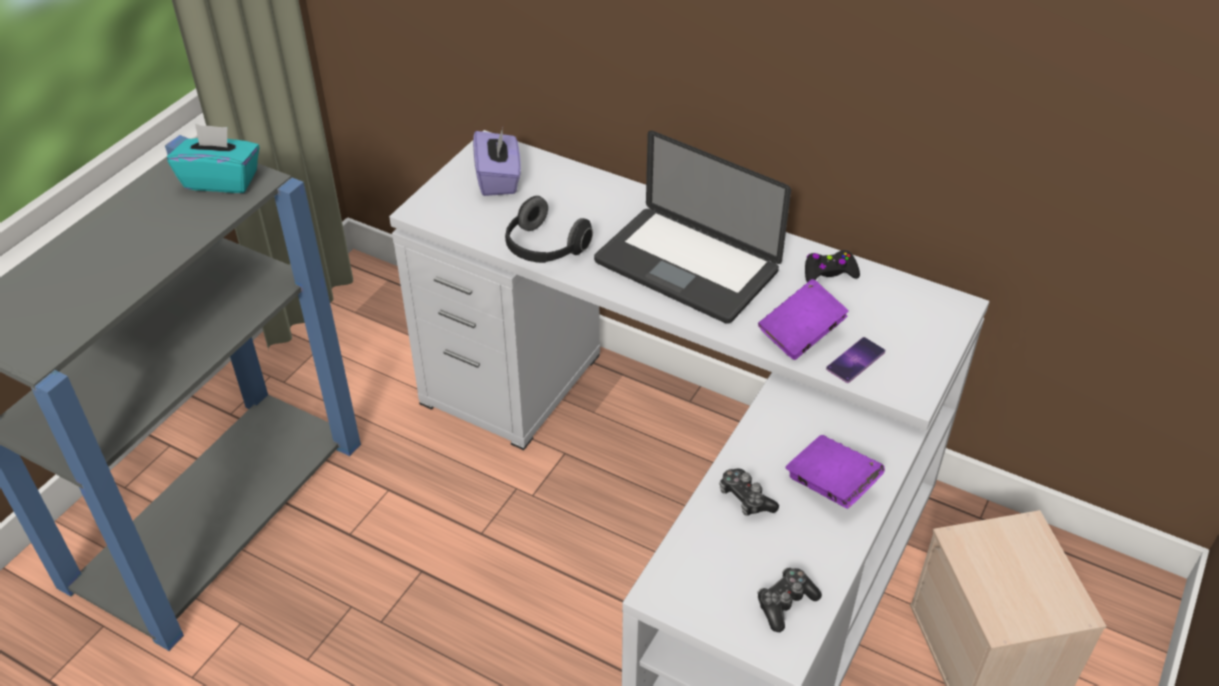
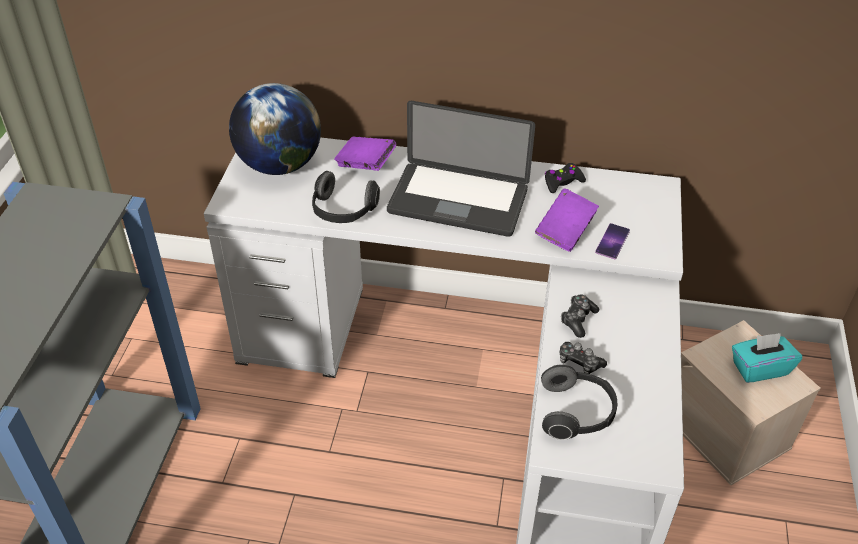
camera: 20 degrees left, 0 degrees up
(222, 180) = (72, 211): turquoise tissue box -> turquoise tissue box (759, 368)
(498, 179) = (279, 165): purple tissue box -> globe
(711, 558) = (576, 413): none -> headphones
(785, 603) = (644, 431): game controller -> game controller (578, 319)
(831, 484) = (633, 336): purple book -> purple book (365, 164)

